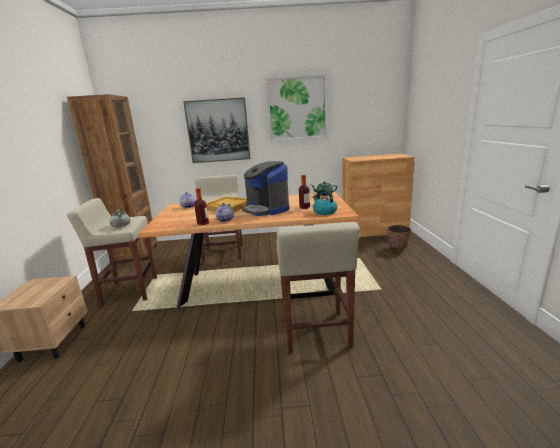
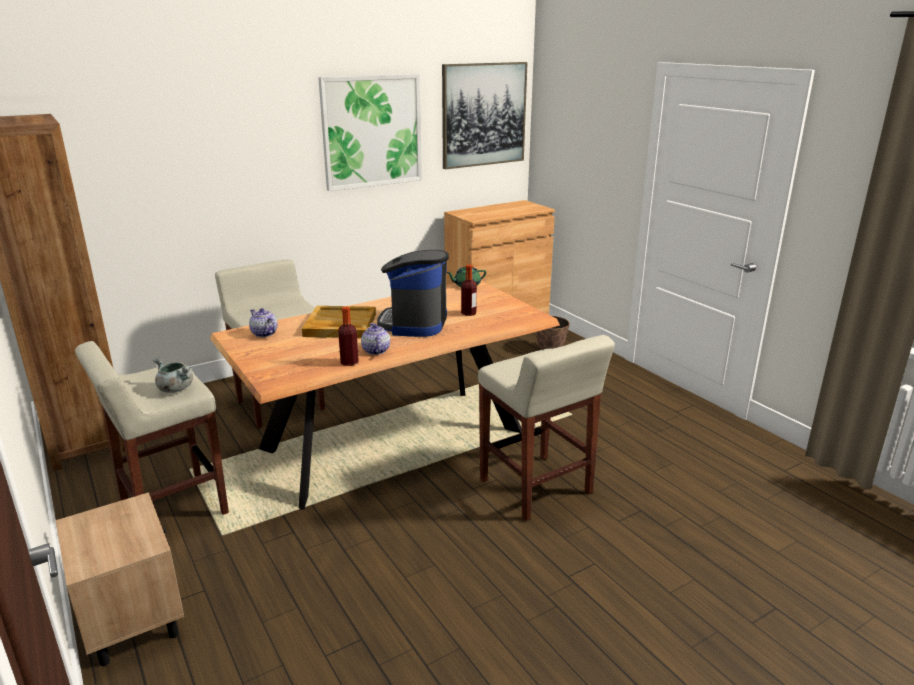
camera: 30 degrees left, 5 degrees up
(218, 131) = (232, 174): picture -> picture (483, 115)
(266, 209) = (414, 323): coffee machine -> coffee machine turned 75 degrees clockwise
(324, 212) = (506, 318): kettle -> none

